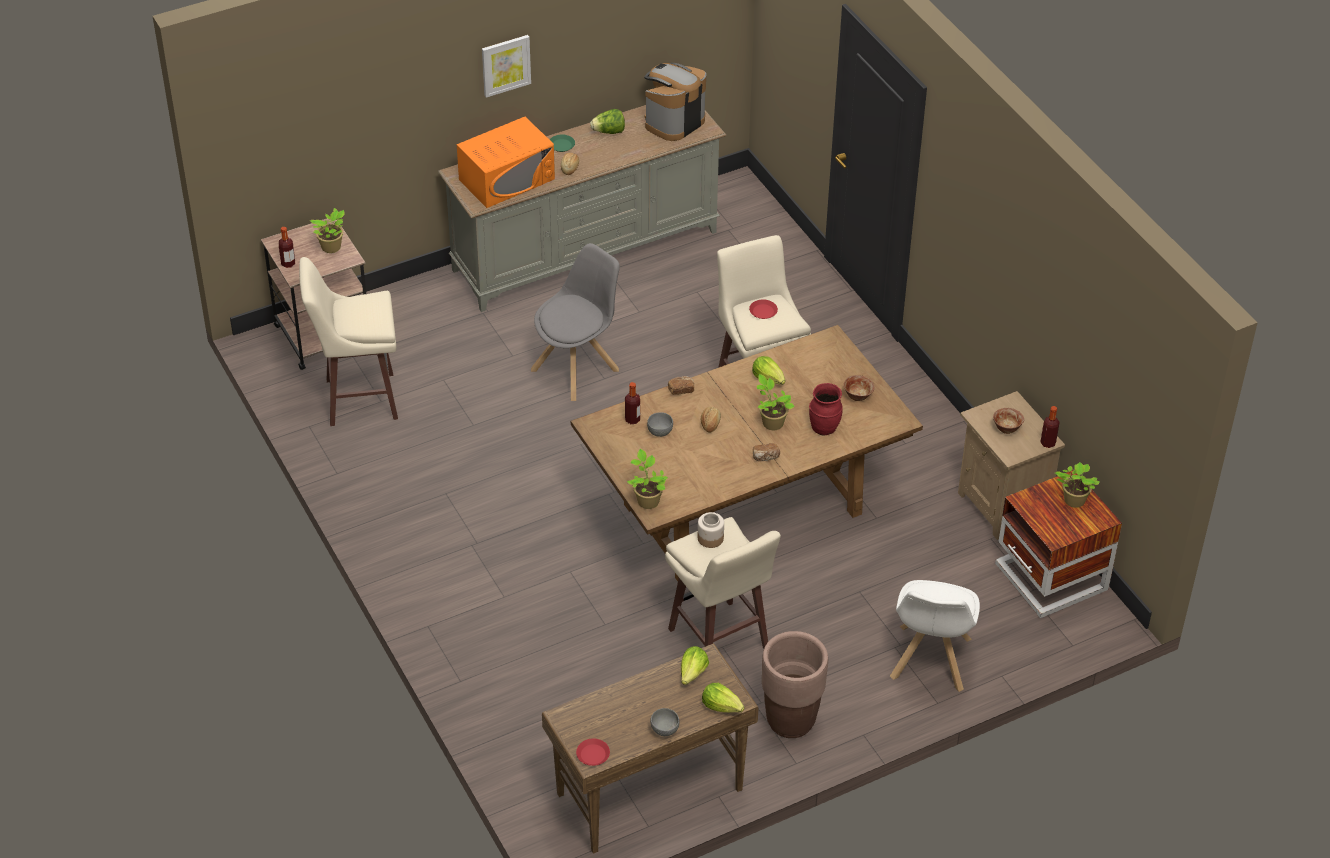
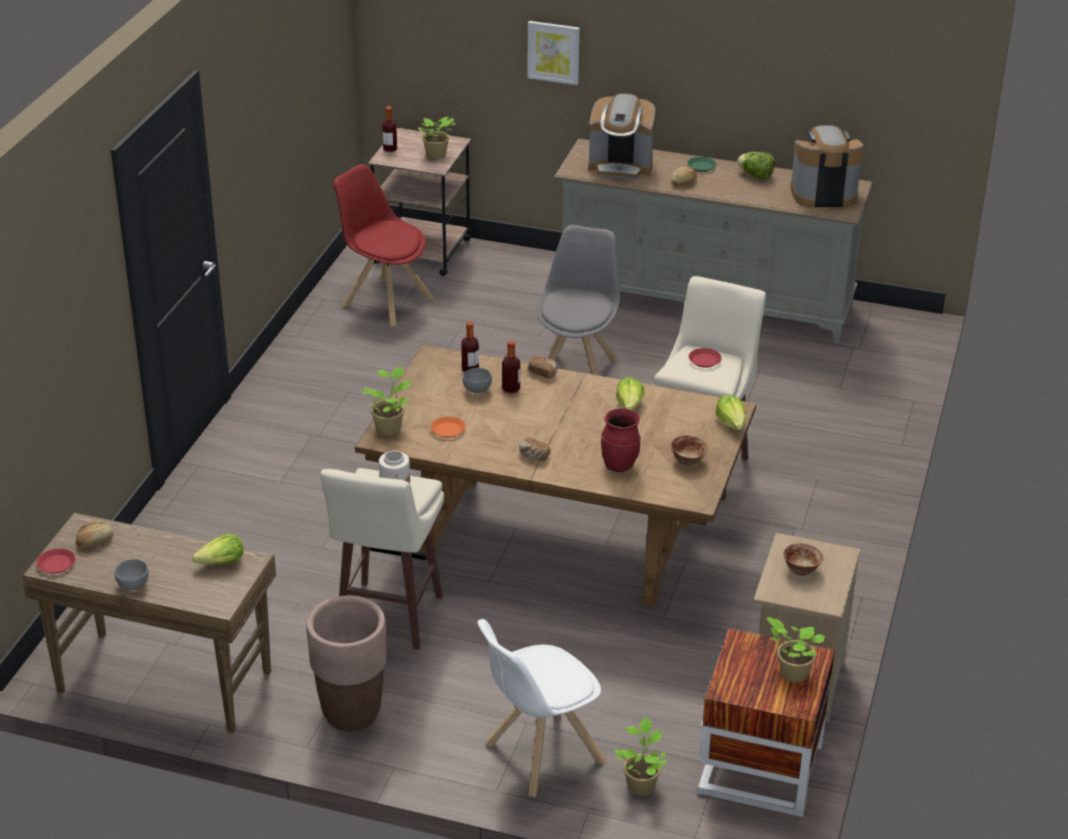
camera: 45 degrees right, 10 degrees down
(358, 399) = (384, 301): beige stool -> red chair
(505, 65) = (668, 53): picture -> picture (553, 52)
(507, 179) = (621, 167): orange microwave -> coffee machine
(578, 368) = (577, 370): grey chair -> grey chair turned 75 degrees counterclockwise
(686, 476) = (448, 430): none -> orange plate
(710, 423) = (527, 407): bread -> bread (94, 541)
(722, 706) = (203, 600): lettuce -> lettuce (731, 423)
(771, 422) = (580, 436): potted plant -> potted plant (641, 784)
(1048, 443) = (825, 605): bottle -> bottle (511, 389)

